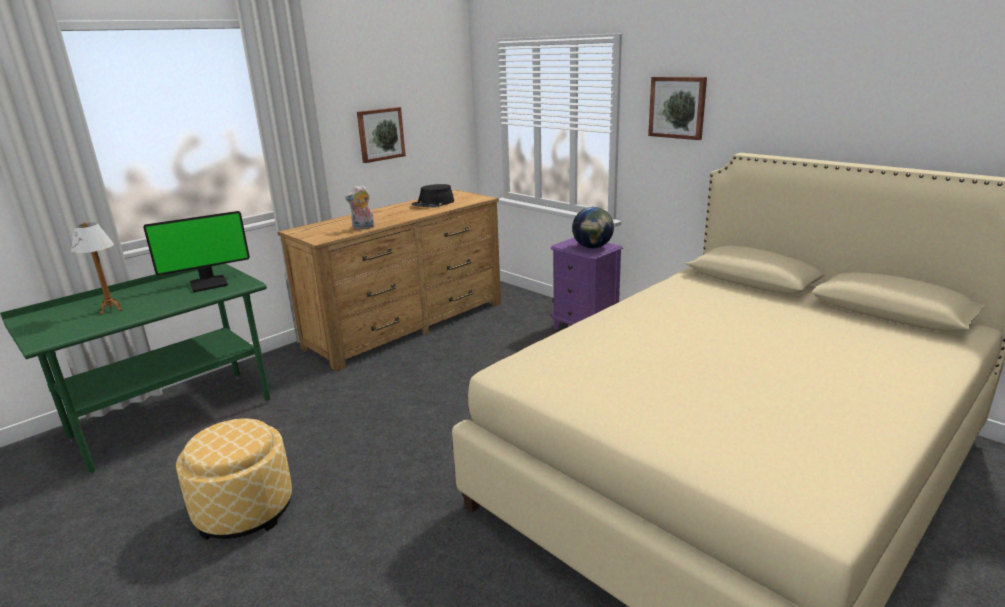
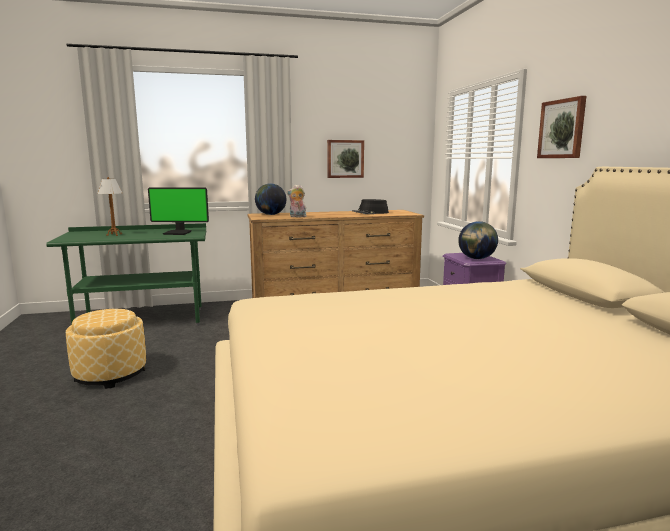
camera: 30 degrees right, 10 degrees down
(317, 229) = (270, 214): none -> globe

